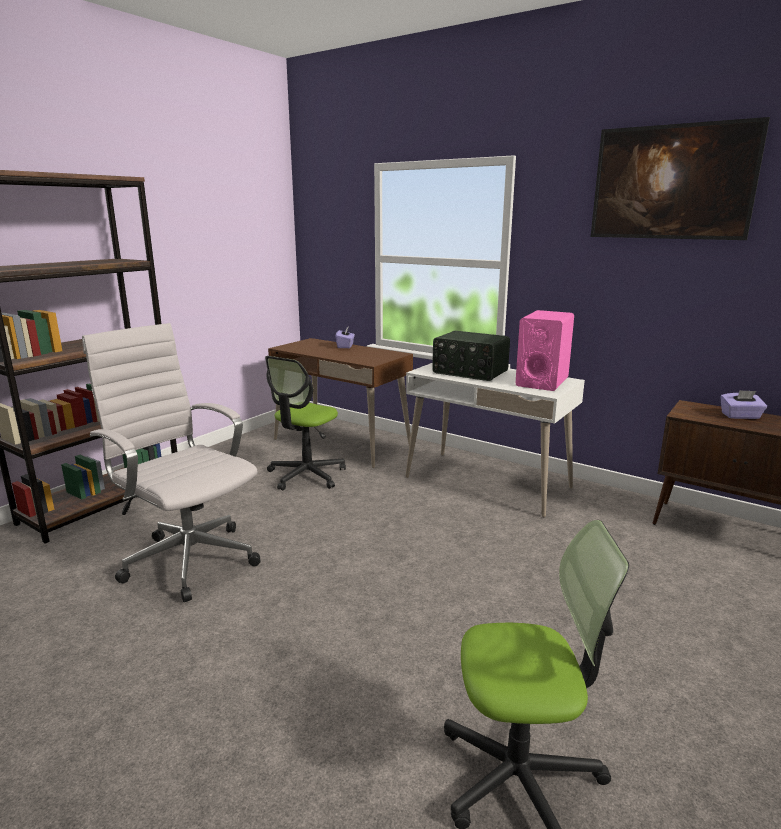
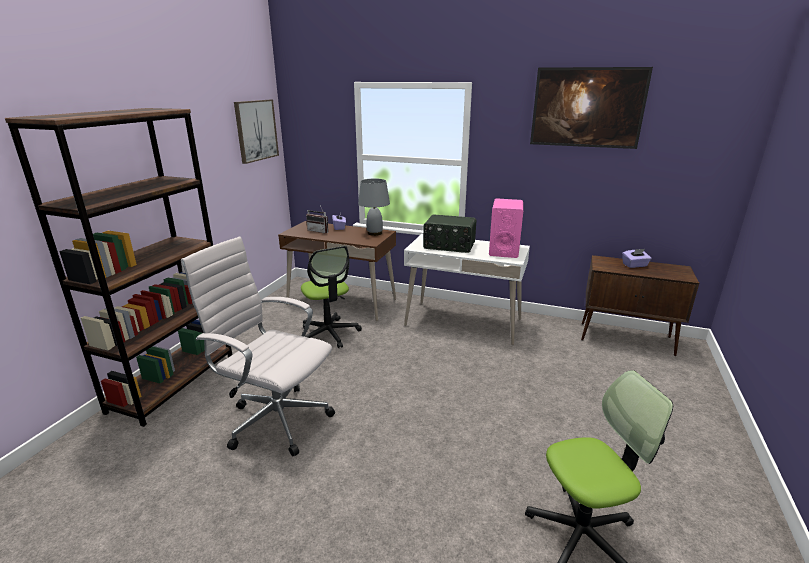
camera: 15 degrees left, 5 degrees up
(257, 223) = (256, 130): none -> picture
(306, 475) = (329, 334): office chair -> office chair turned 45 degrees counterclockwise
(319, 348) = (320, 231): none -> radio
(383, 354) = (374, 233): none -> grey table lamp

